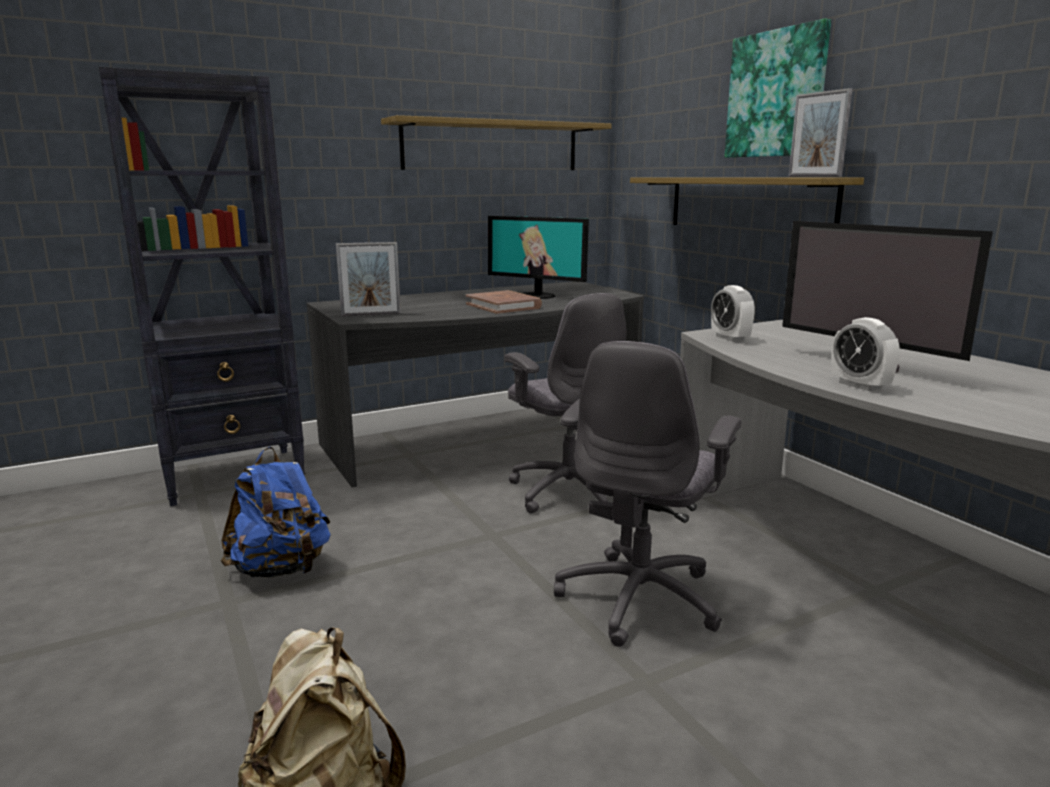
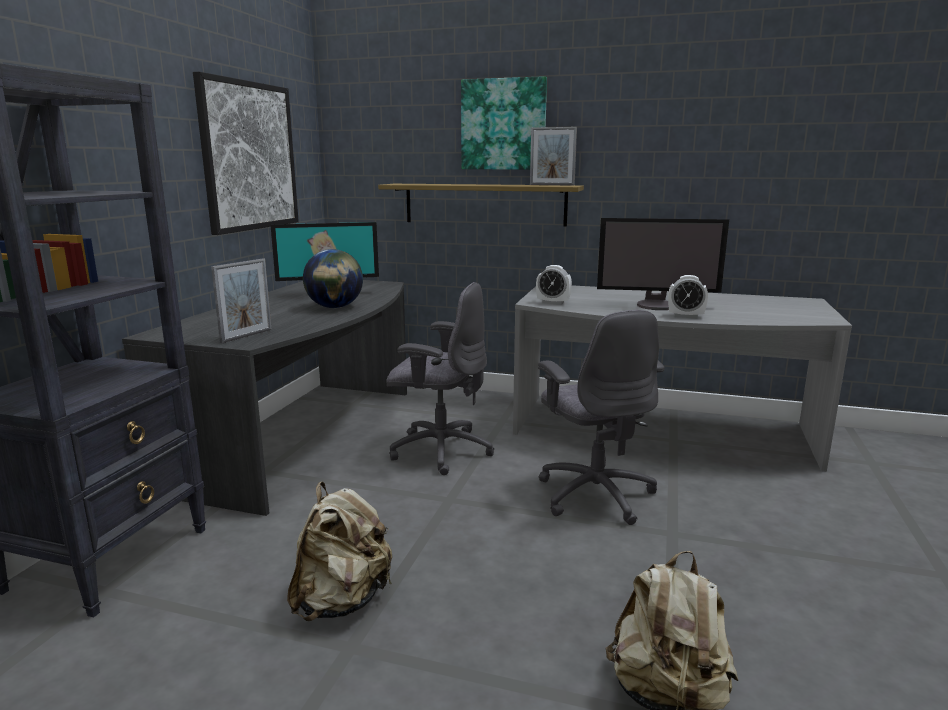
camera: 45 degrees left, 0 degrees up
(281, 569) = (342, 601): blue backpack -> beige backpack
(492, 146) = (249, 156): shelf -> picture
(503, 306) = (335, 307): brown book -> globe

